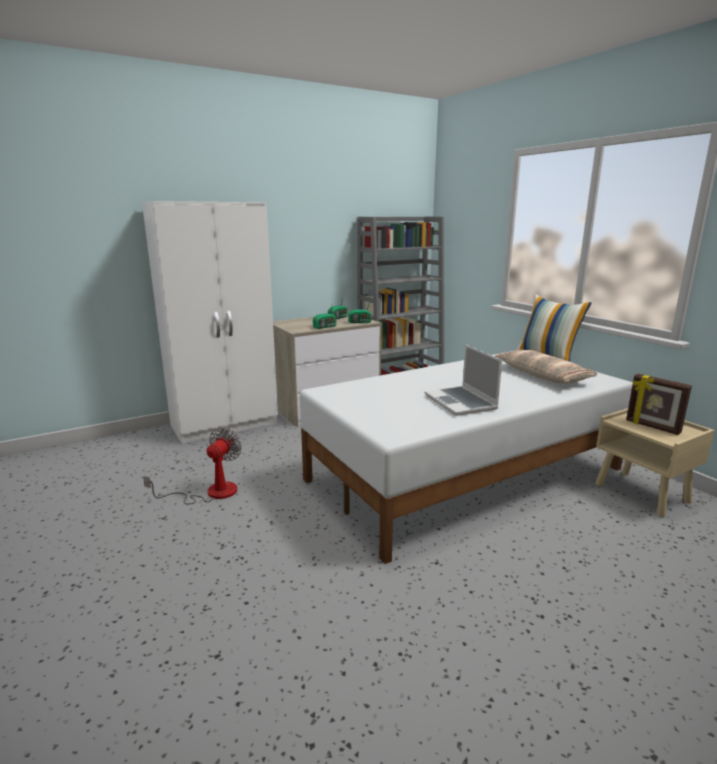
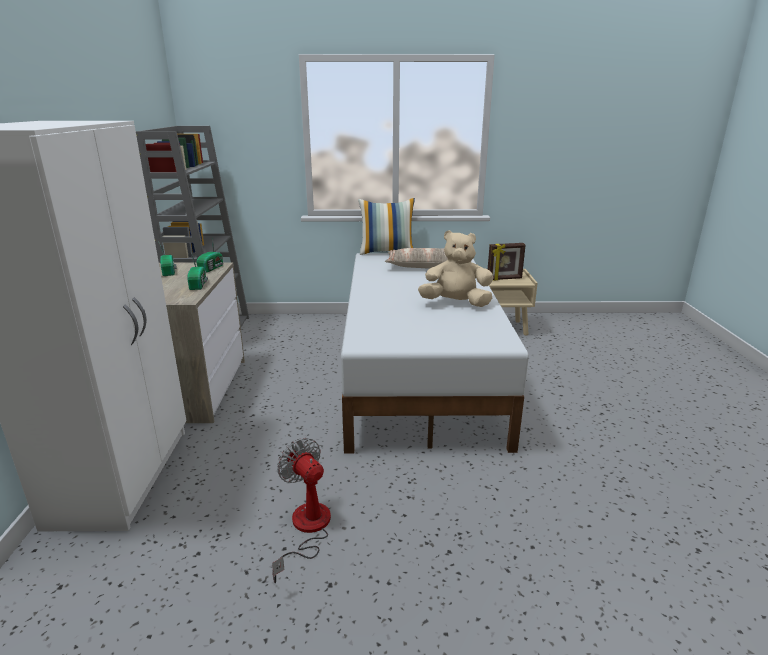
camera: 60 degrees left, 5 degrees up
(461, 402) = (456, 303): laptop -> beige plush toy

